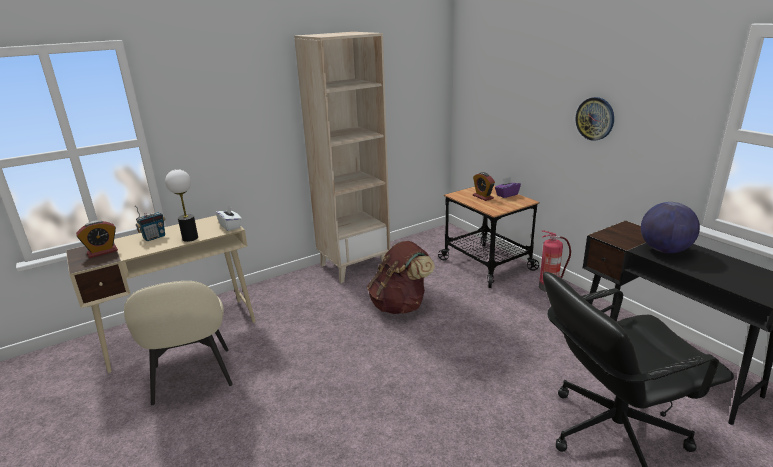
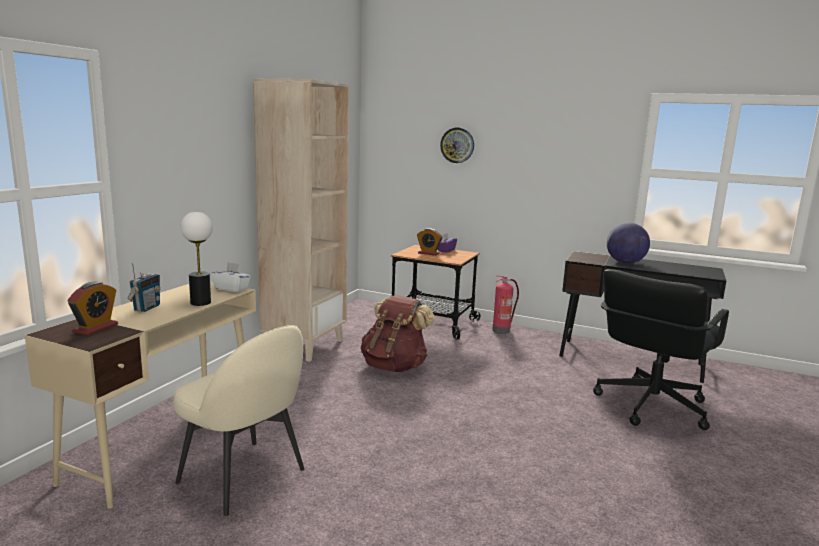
camera: 35 degrees left, 10 degrees down
(595, 118) = (529, 171): wall clock -> wall clock (457, 145)

